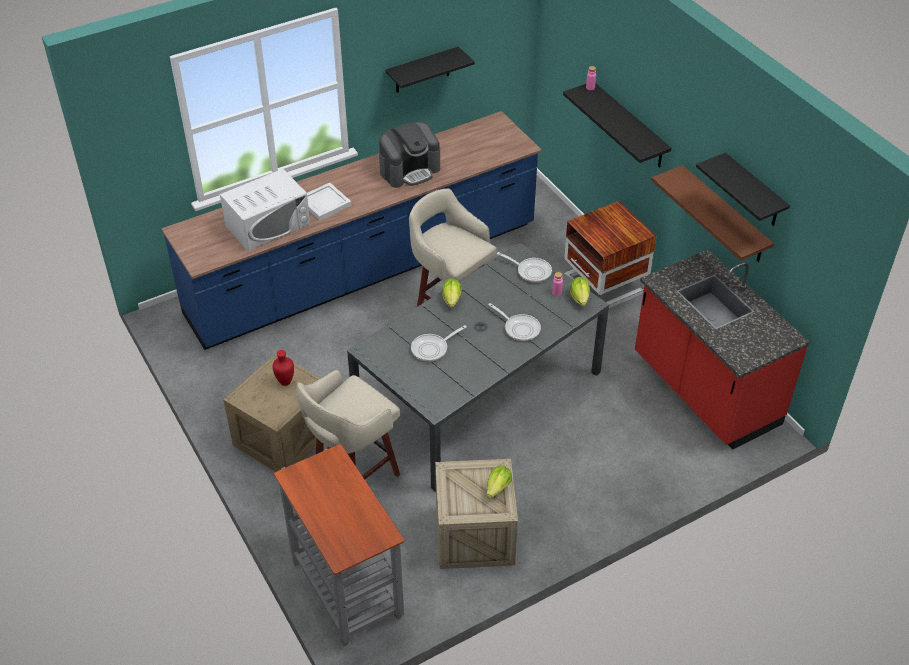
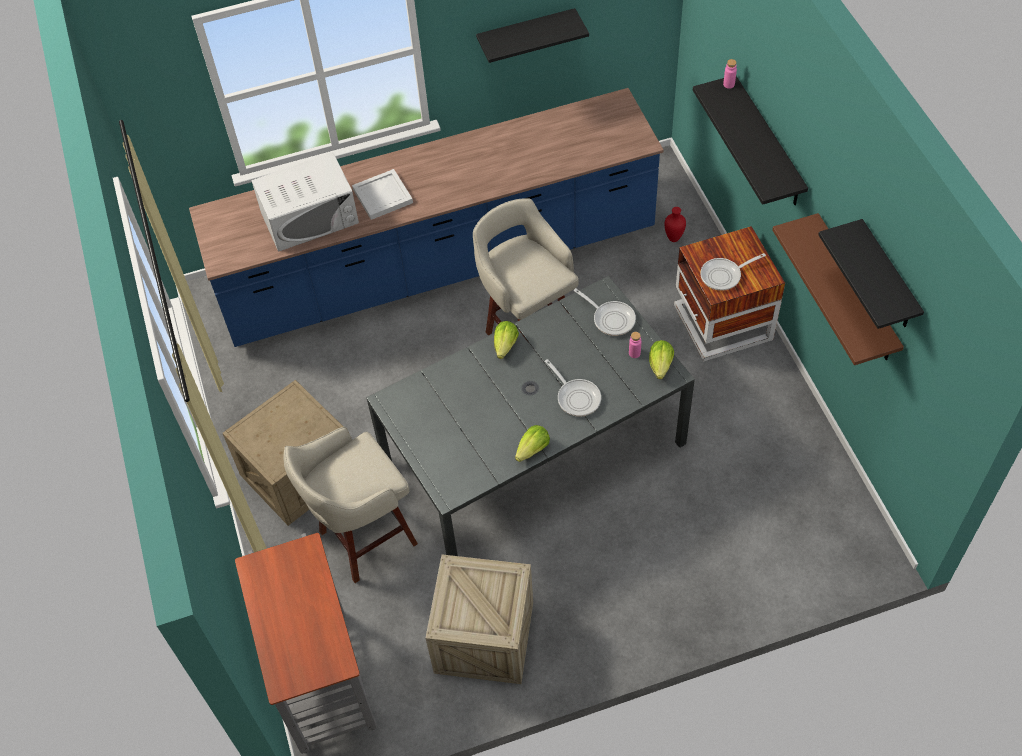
camera: 15 degrees right, 10 degrees up
(285, 383) = (296, 421): red vase -> red vase (674, 239)
(410, 170) = (494, 161): coffee machine -> none
(432, 349) = (465, 410): frying pan -> frying pan (724, 276)
(498, 488) = (505, 601): lettuce -> lettuce (533, 449)
(704, 391) = (808, 489): red counter -> none

